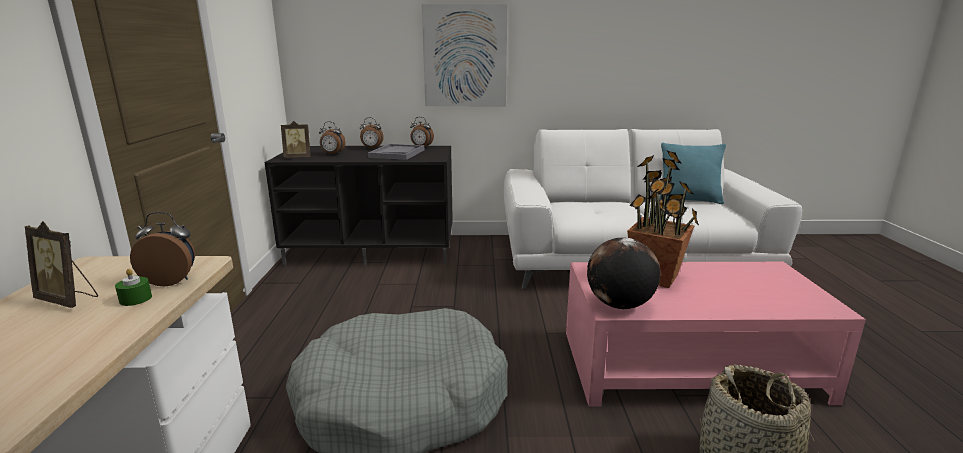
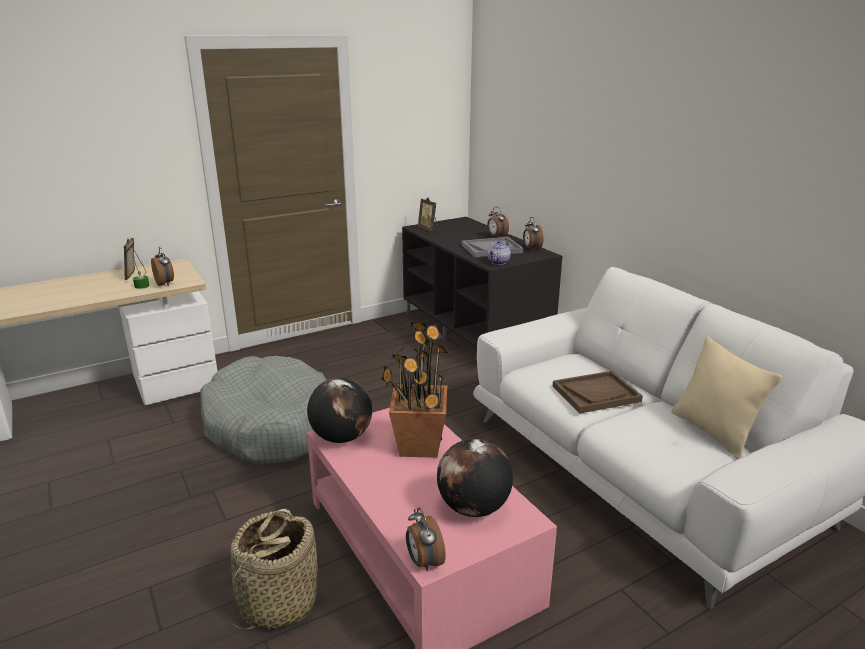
camera: 60 degrees right, 5 degrees up
(332, 154) = (455, 233): alarm clock -> alarm clock (424, 562)
(432, 157) = (498, 262): none -> teapot
(465, 56) = (587, 161): picture -> none
(620, 210) = (596, 394): none -> brown tray
(688, 200) = (713, 432): turquoise pillow -> beige pillow
(758, 279) = (473, 508): none -> globe

